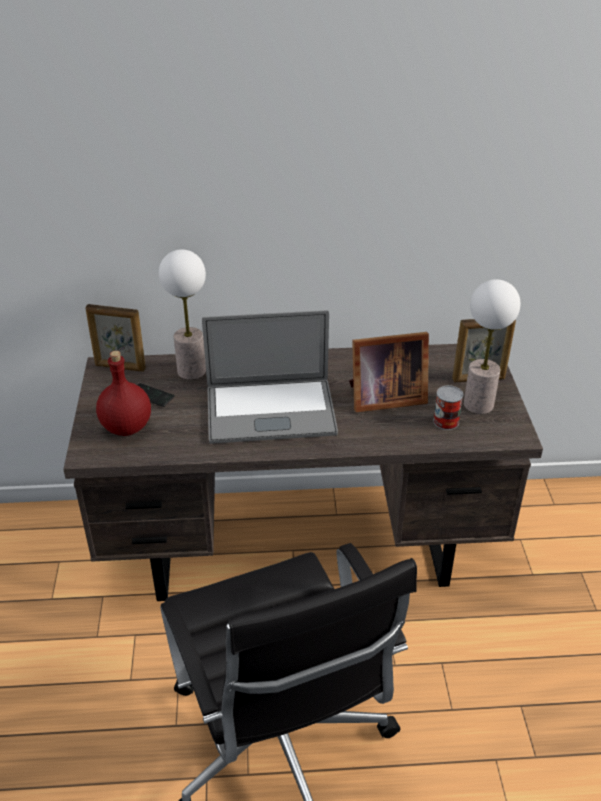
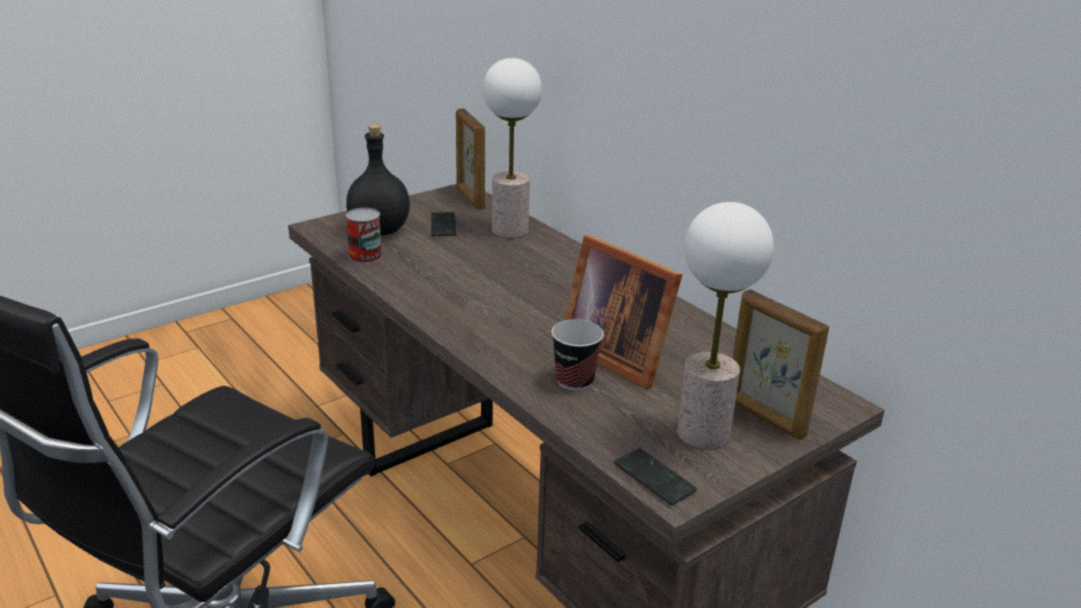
camera: 55 degrees right, 10 degrees down
(127, 427) = (380, 231): red bottle -> black bottle
(270, 411) = (496, 292): laptop -> none
(398, 424) = (575, 381): none -> cup
(446, 421) = (628, 417): can -> can (365, 256)
(503, 437) = (654, 478): none -> phone

